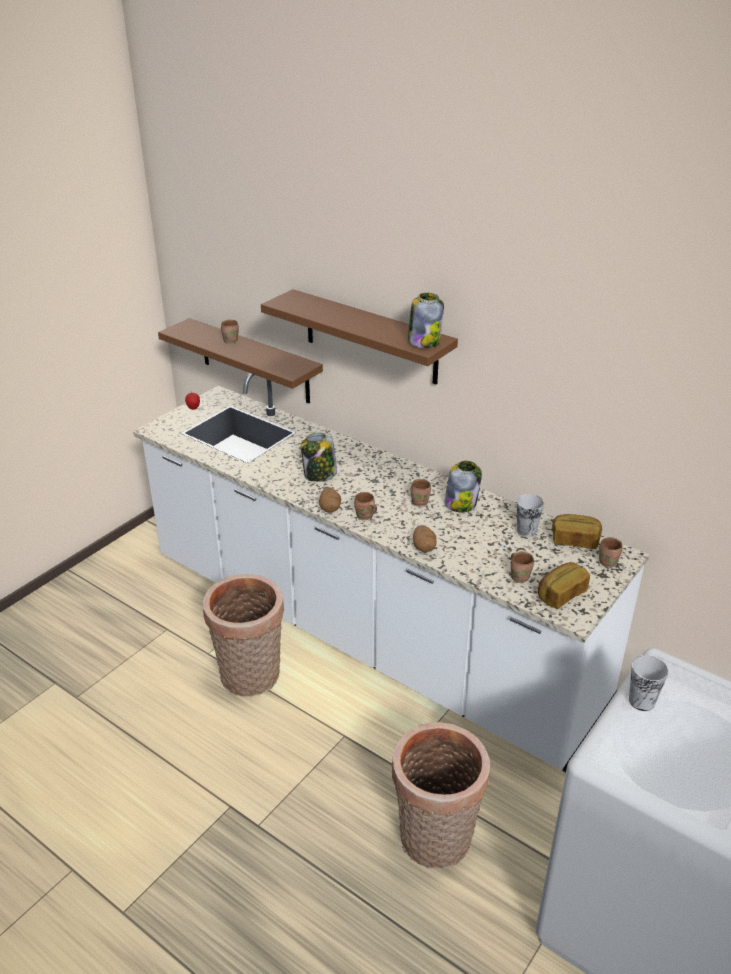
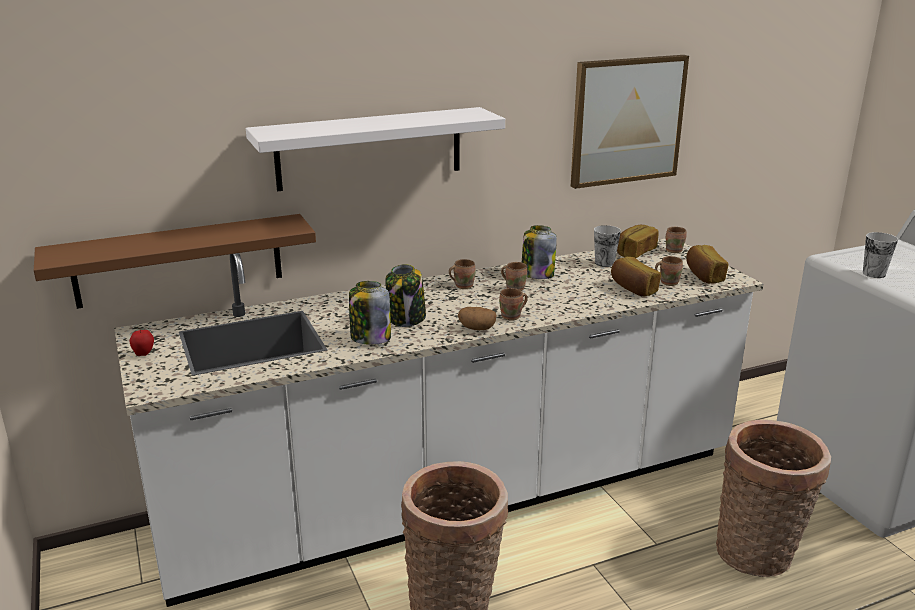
camera: 60 degrees left, 10 degrees down
(230, 340) = (153, 238): brown mug -> brown mug (462, 286)
(370, 337) = (370, 148): brown shelf -> white shelf
(424, 342) = (470, 114): jar -> jar (370, 338)
(424, 547) = (590, 305): potato -> none
(483, 560) = (633, 289): none -> bread
(607, 410) = (626, 120): none -> picture

